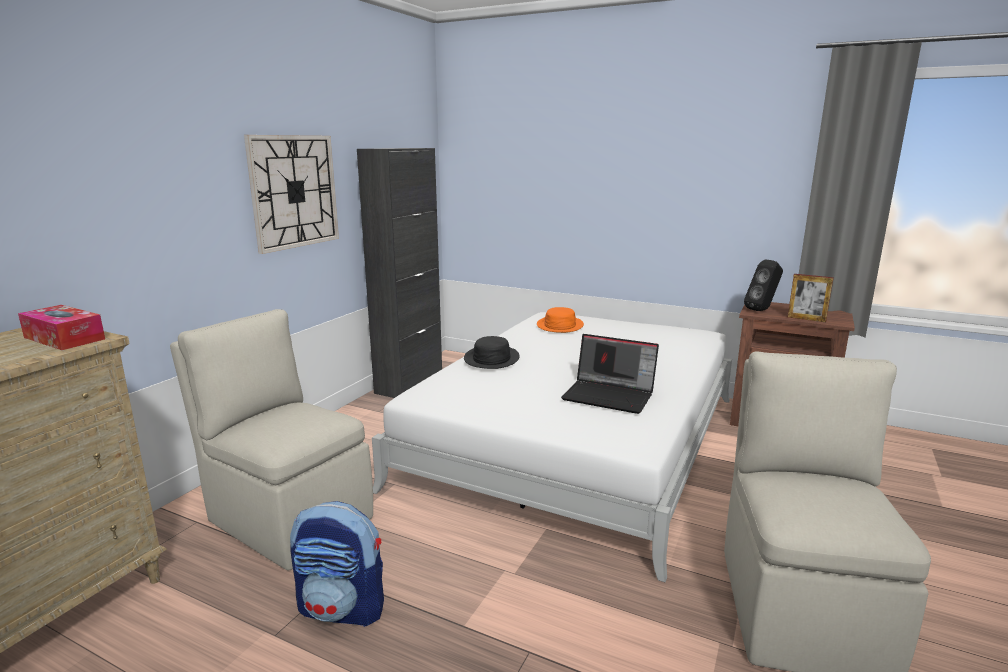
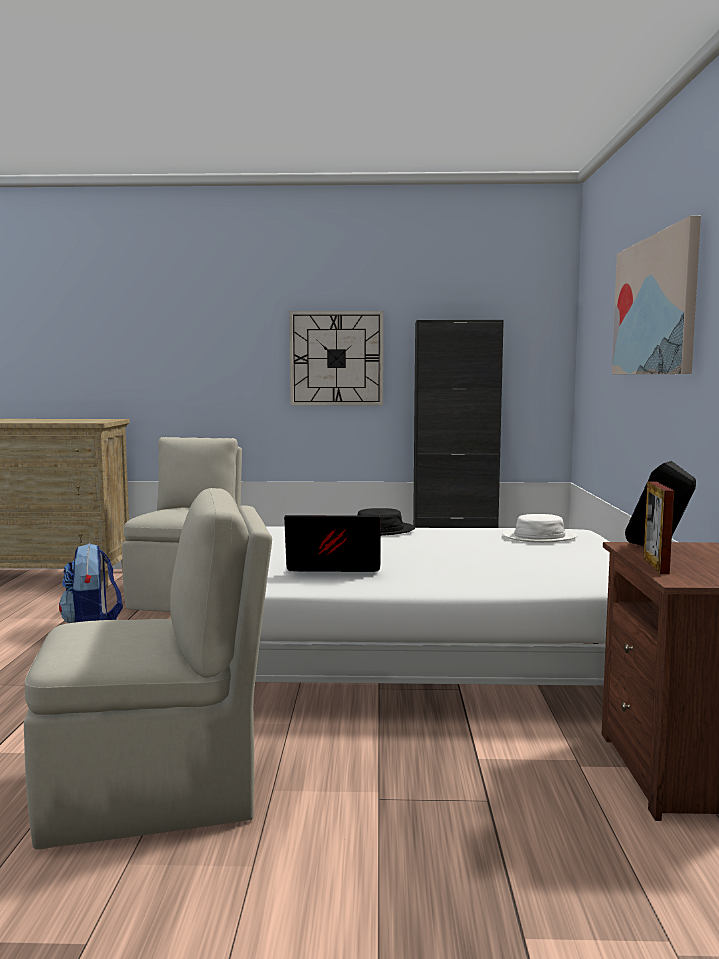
camera: 65 degrees right, 10 degrees down
(64, 338) = (95, 421): tissue box -> none
(559, 325) = (539, 537): orange hat -> white hat
(610, 395) = (332, 567): laptop -> laptop turned 90 degrees clockwise
(623, 151) = (655, 306): none -> picture

